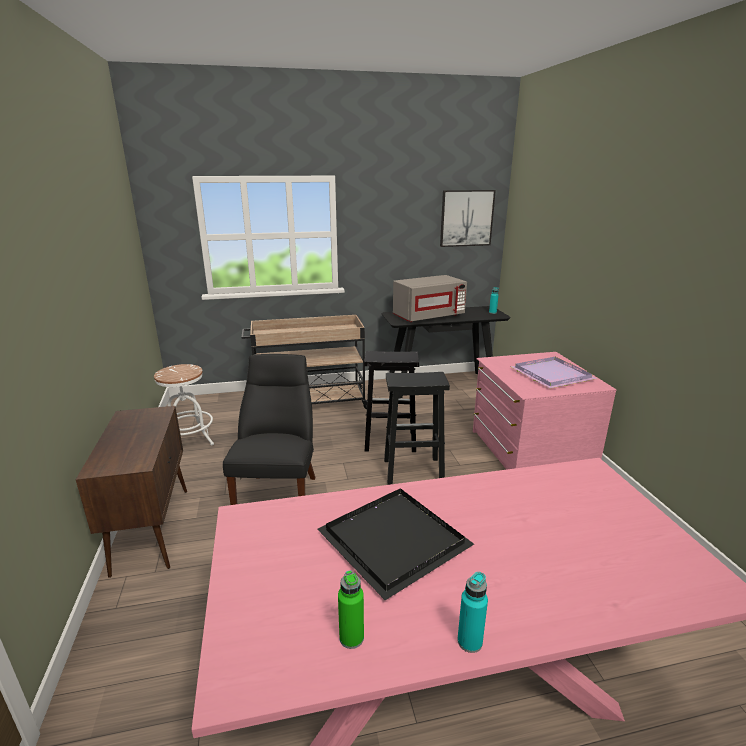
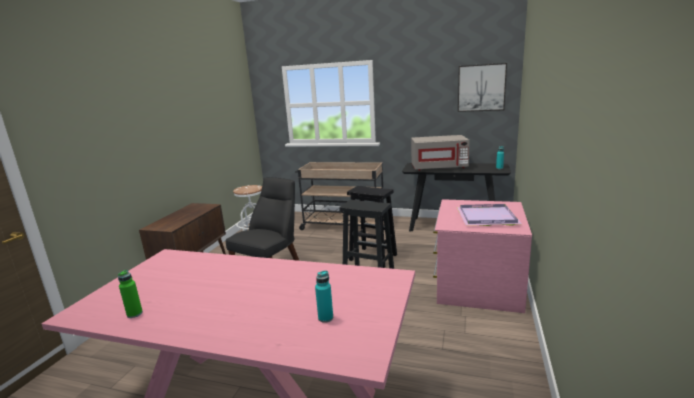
camera: 30 degrees right, 5 degrees down
(394, 538) = (216, 281): black tray -> none
(469, 641) = (178, 333): turquoise bottle -> turquoise bottle (325, 318)

